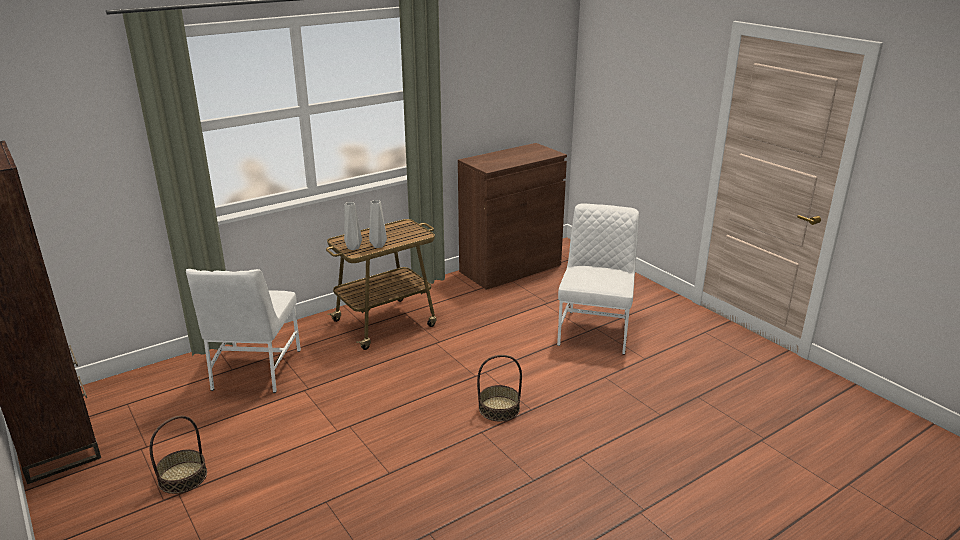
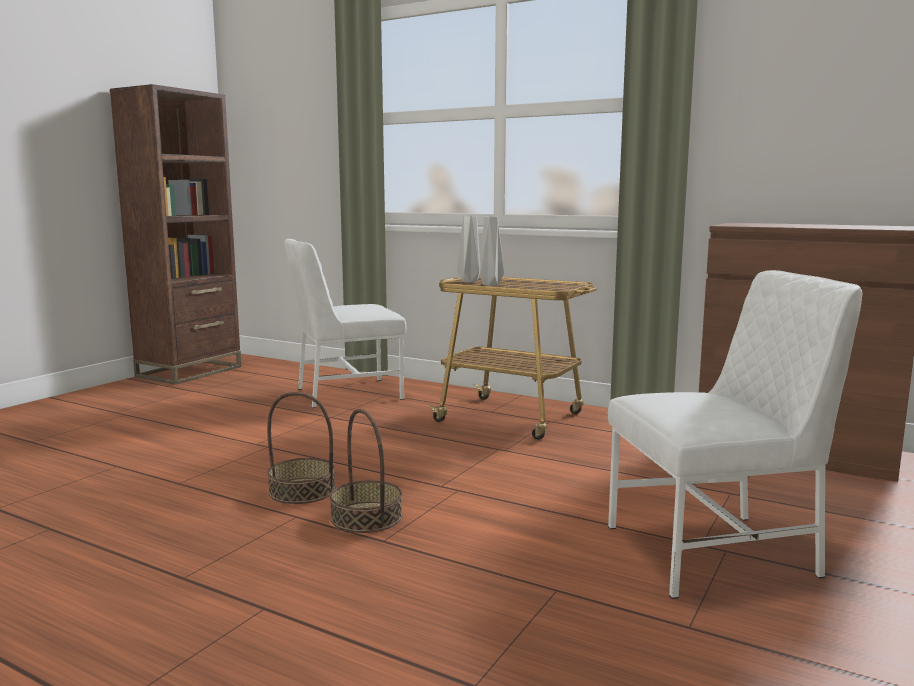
camera: 65 degrees right, 15 degrees down
(182, 477) = (152, 410): basket -> basket (302, 490)

